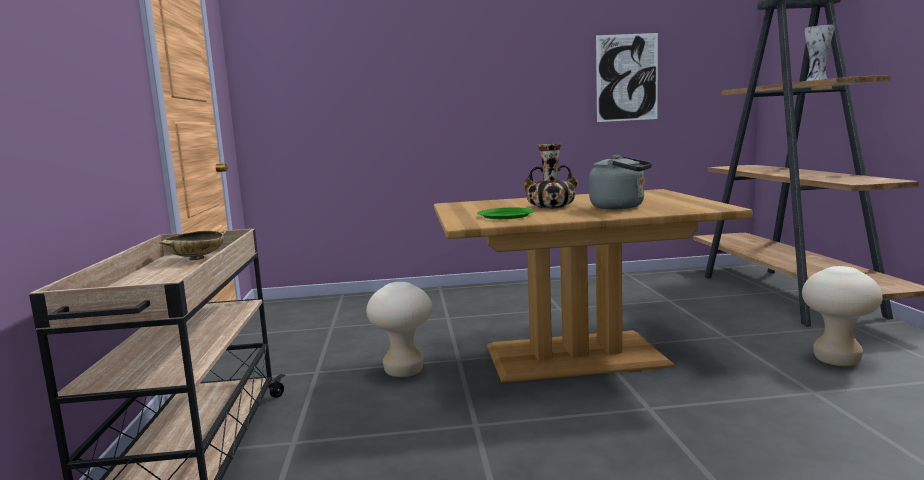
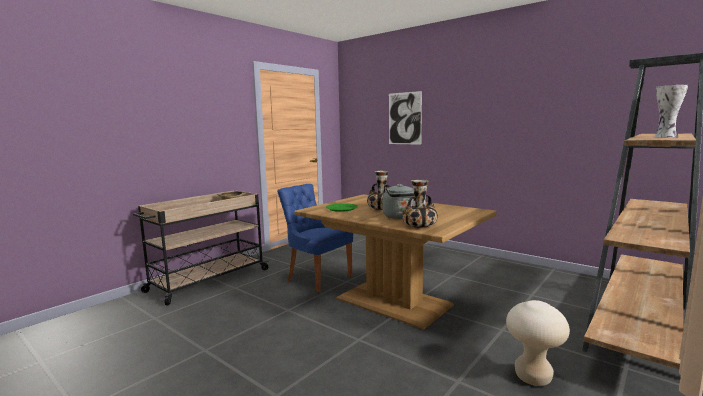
camera: 45 degrees right, 0 degrees up
(404, 371) = (317, 277): beige stool -> blue chair
(627, 77) = (568, 118): picture -> picture (404, 118)
(681, 208) = (419, 225): none -> vase

